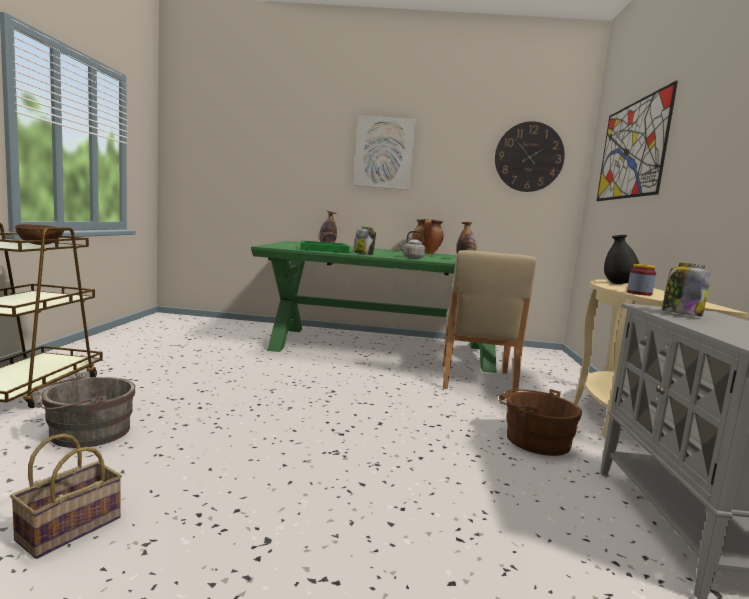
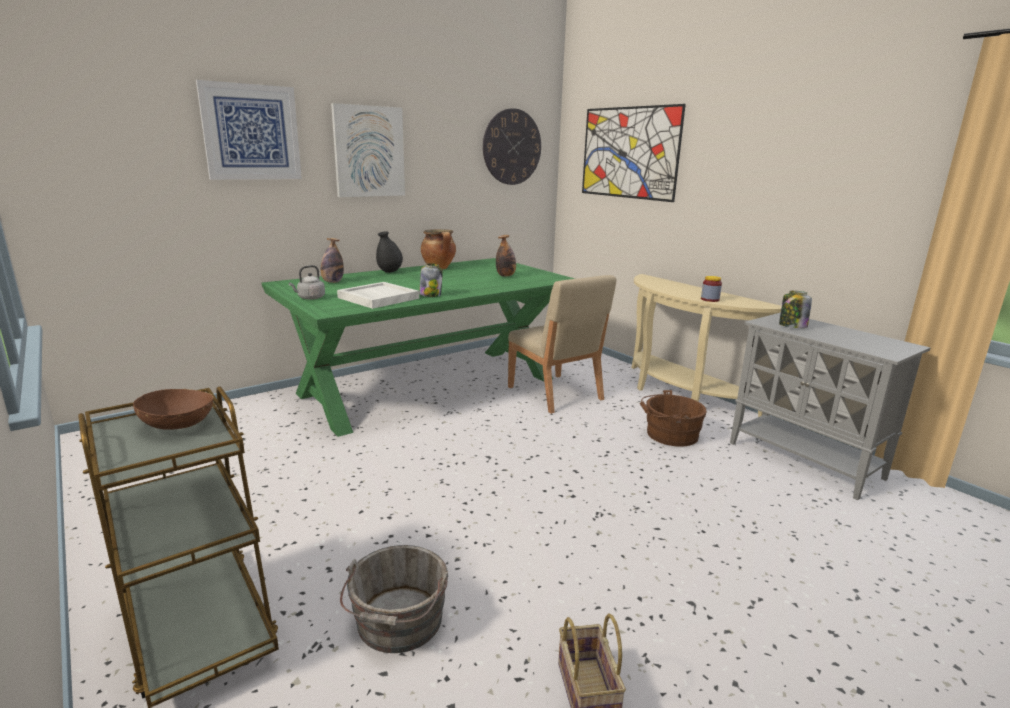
camera: 40 degrees left, 10 degrees up
(298, 135) = (251, 132): none -> picture
(323, 249) = (377, 298): green tray -> white tray
(412, 257) = (474, 287): grey kettle -> grey kettle (310, 298)
(618, 284) = (661, 284): black vase -> black vase (389, 272)

